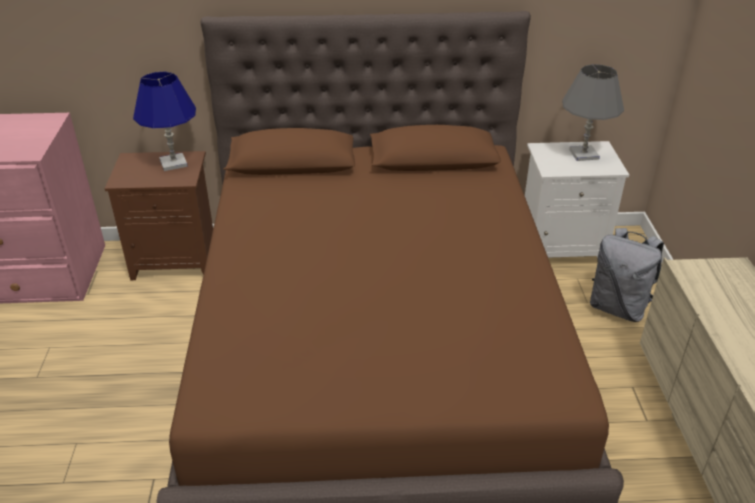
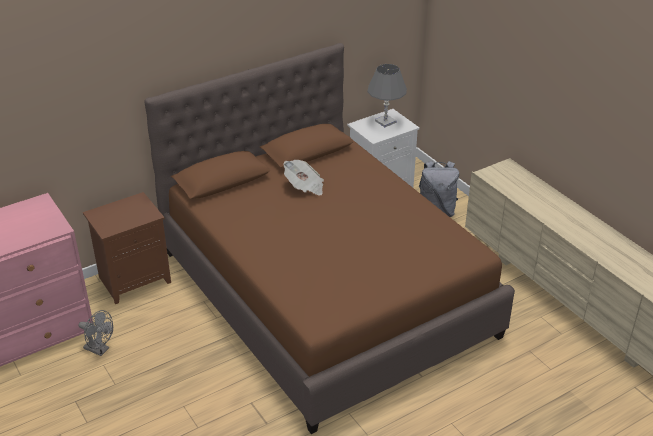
camera: 30 degrees left, 0 degrees up
(64, 327) = (100, 349): none -> grey fan
(174, 163) = (131, 207): blue table lamp -> none
(387, 201) = (304, 187): none -> newspaper

